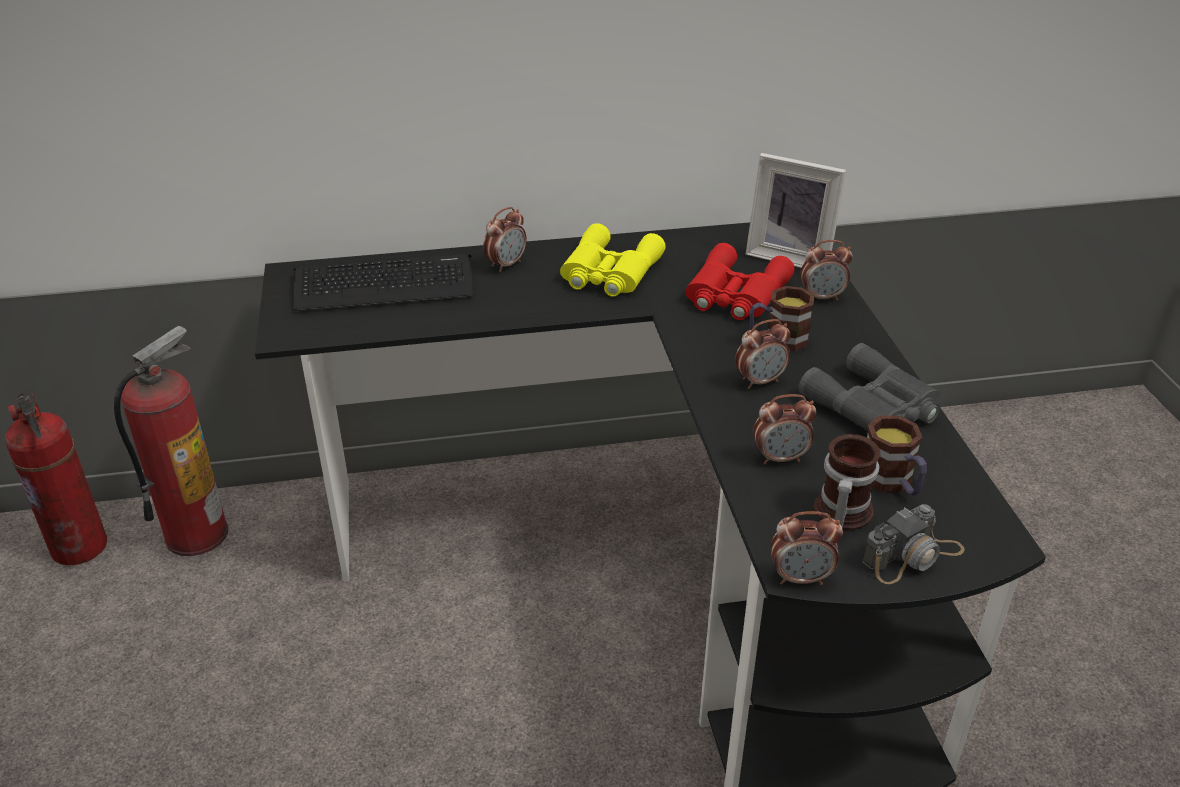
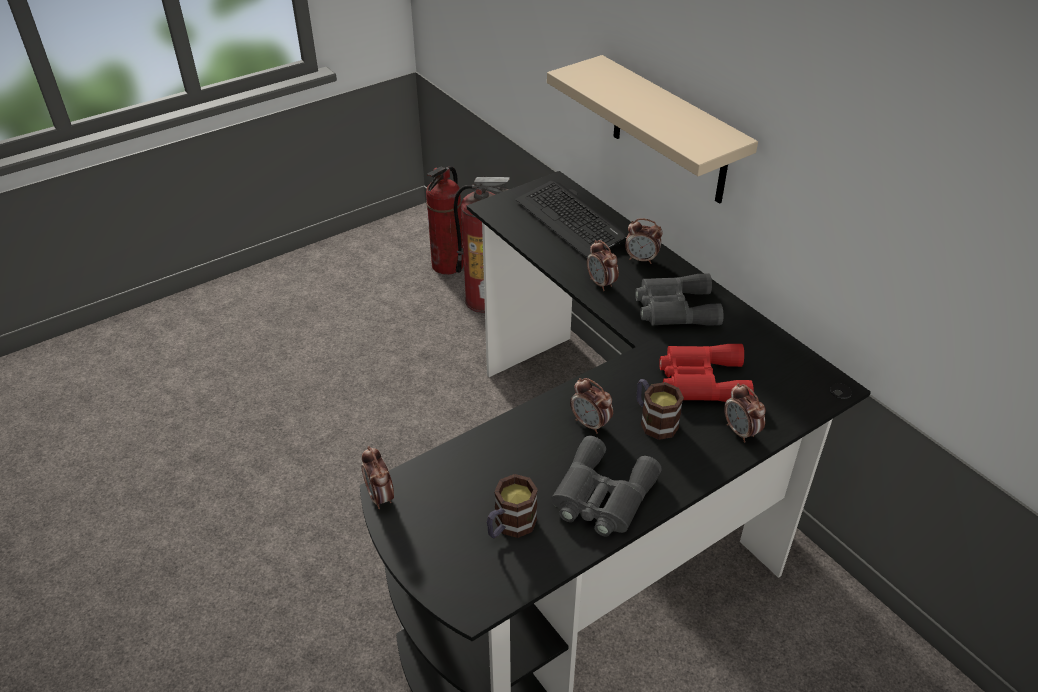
camera: 65 degrees right, 5 degrees up
(455, 103) = (669, 132): none -> beige shelf
(609, 272) = (674, 308): yellow binoculars -> grey binoculars
(780, 458) = (503, 457): alarm clock -> alarm clock (601, 284)
(791, 256) = (791, 398): picture frame -> none
(839, 513) = (457, 503): mug -> none
(912, 556) = (431, 553): camera -> none

